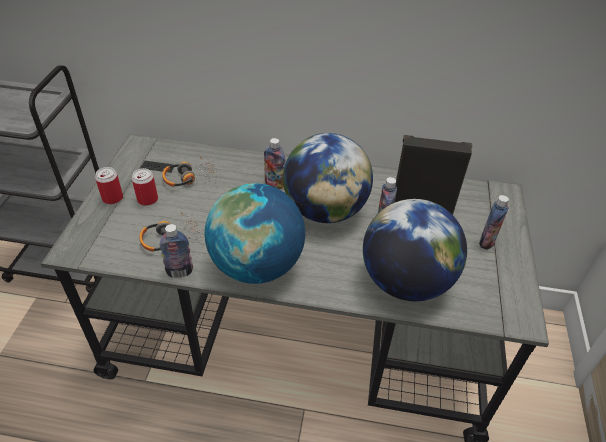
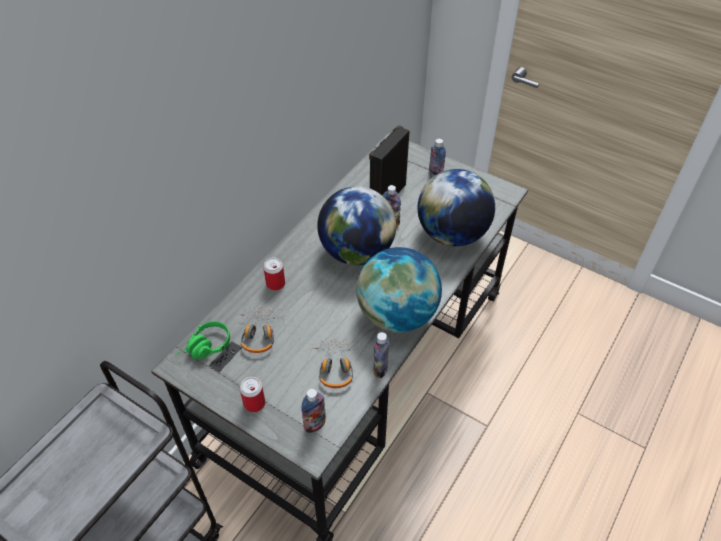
camera: 65 degrees left, 5 degrees up
(147, 199) = (273, 374): can -> can (275, 284)
(160, 152) = (205, 349): none -> green headphones
(275, 184) = (306, 274): bottle -> bottle (315, 424)

